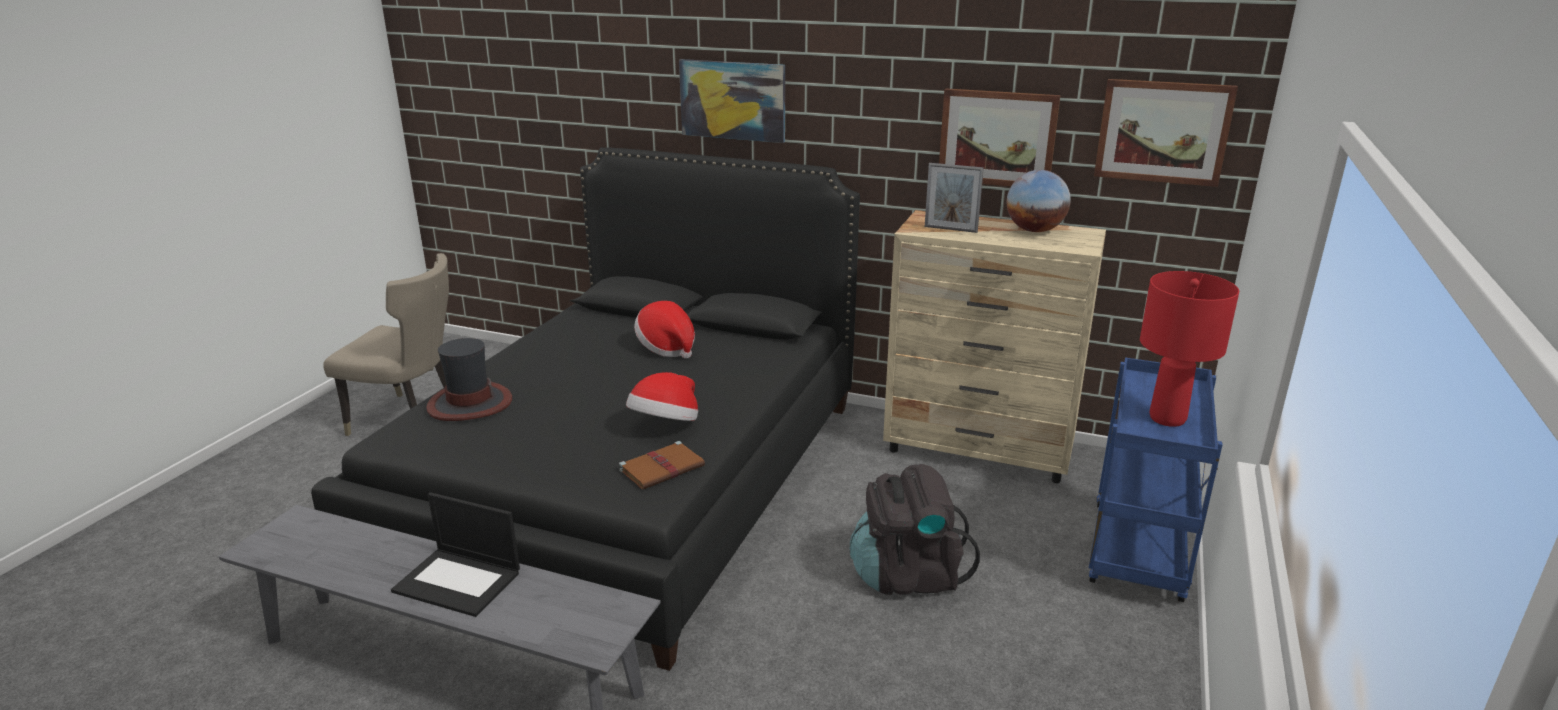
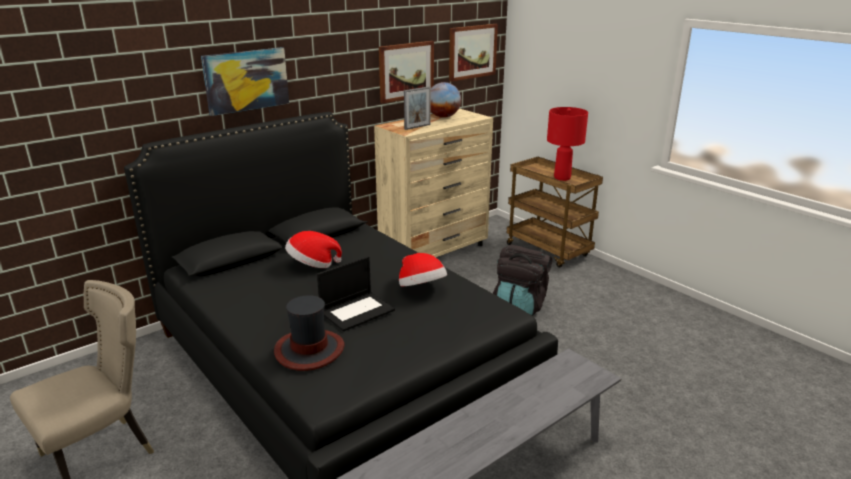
camera: 60 degrees left, 0 degrees up
(459, 581) = (502, 415): laptop -> laptop (357, 311)
(663, 468) = (473, 301): brown book -> none
(1138, 554) = (549, 251): blue cart -> brown cart

